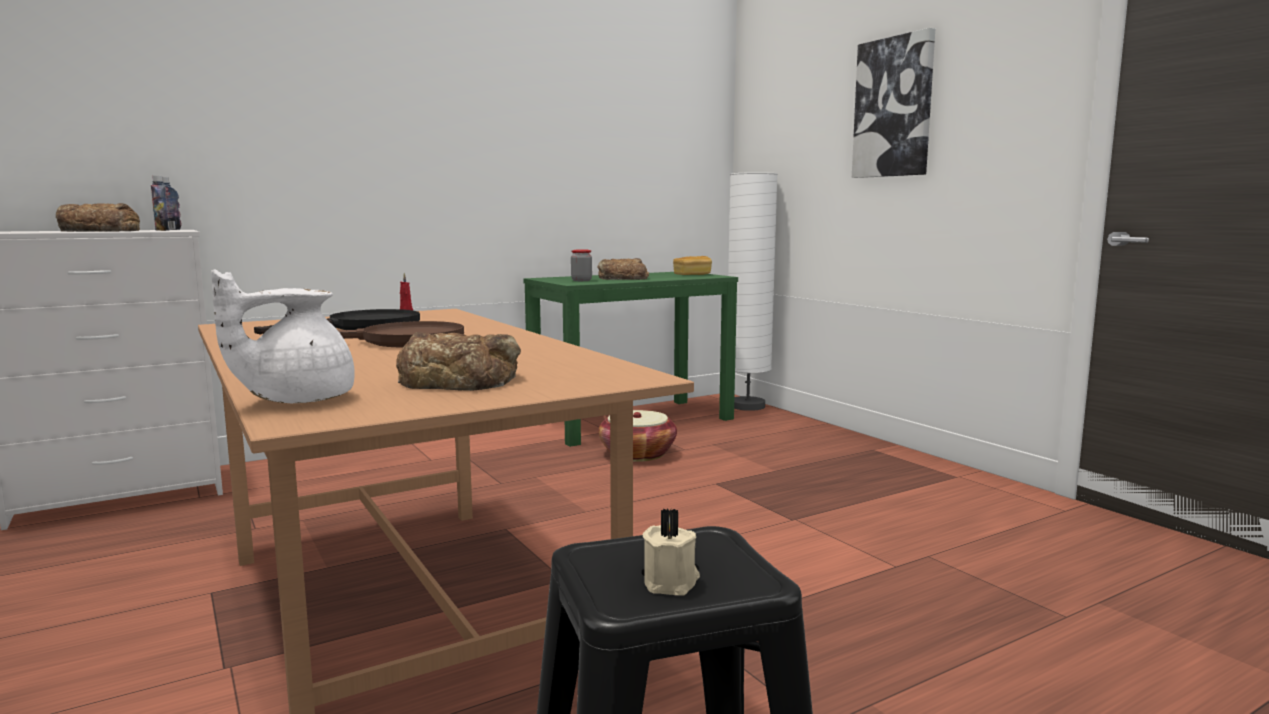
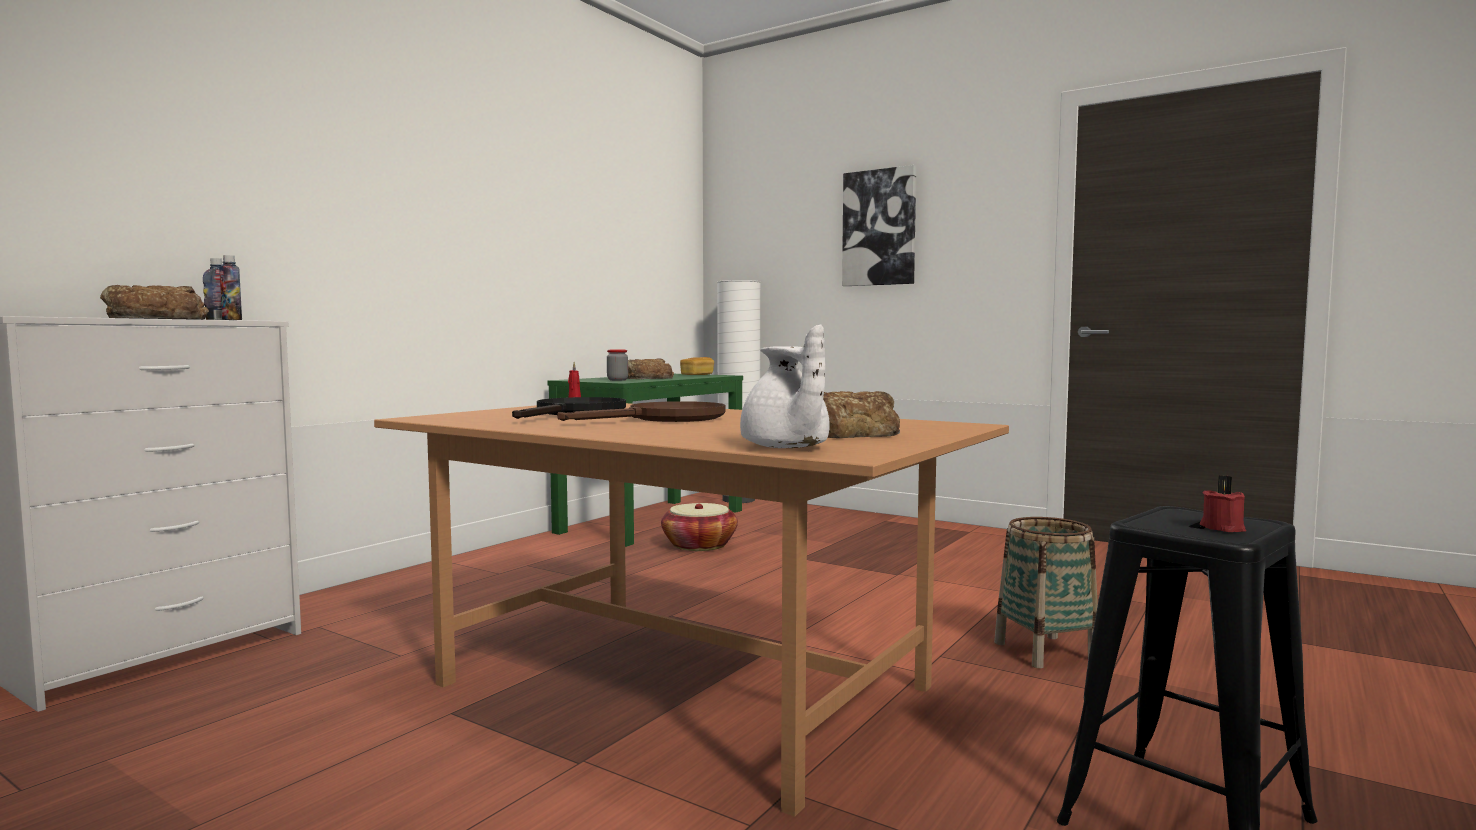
camera: 25 degrees left, 5 degrees down
(296, 400) = (786, 448): white teapot -> white teapot turned 45 degrees counterclockwise
(672, 582) = (1223, 528): beige candle -> red candle
(826, 655) = (1045, 651): none -> basket

